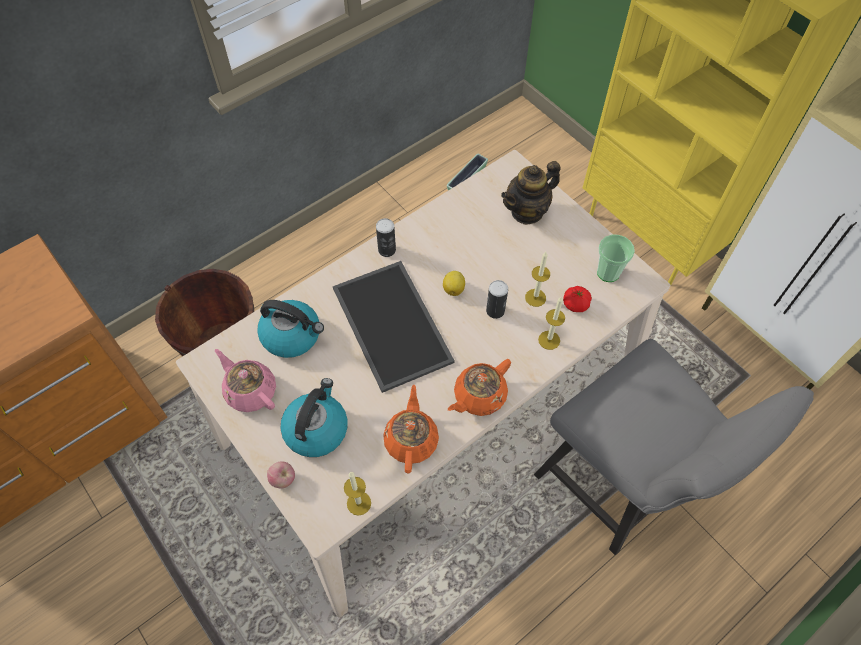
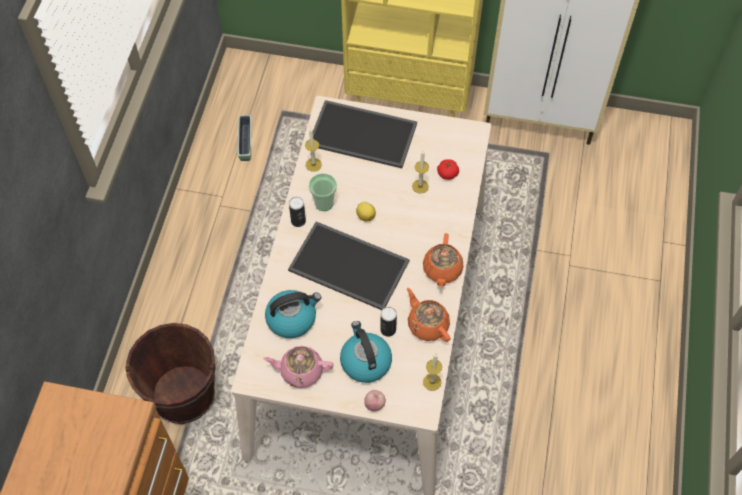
camera: 40 degrees left, 0 degrees up
(495, 311) = (404, 211): can -> can (388, 329)
(527, 211) = (364, 133): teapot -> tray
(549, 340) = (451, 207): candle -> candle (313, 164)
(608, 272) = (448, 140): cup -> cup (324, 203)
(621, 487) = (532, 281): grey chair -> none

